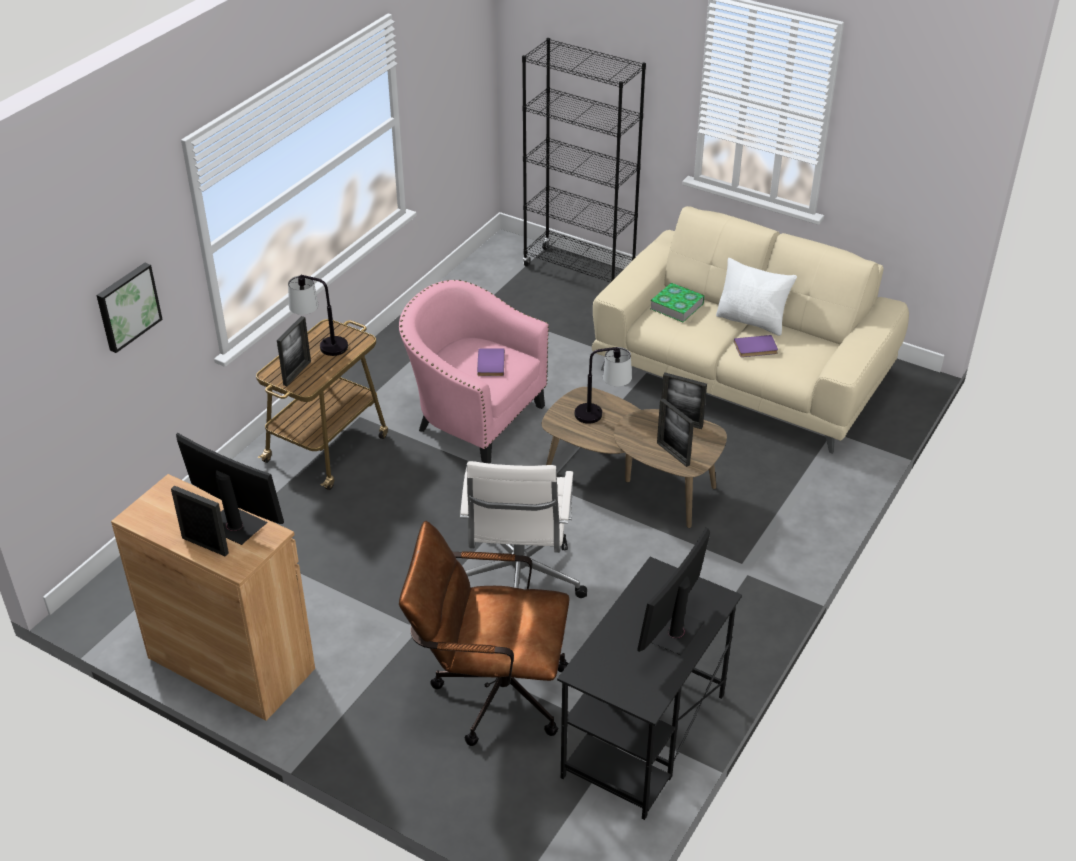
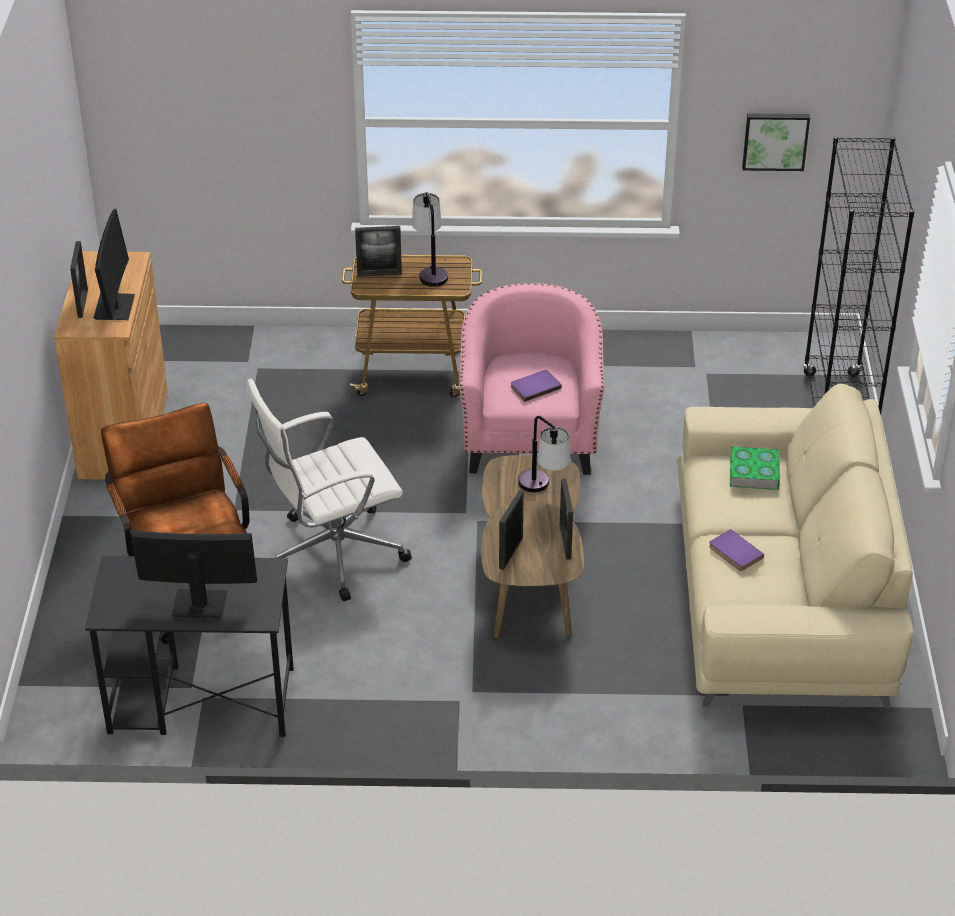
camera: 60 degrees right, 0 degrees up
(127, 306) = (251, 120): picture -> picture (775, 140)
(752, 321) = (783, 535): white pillow -> none

